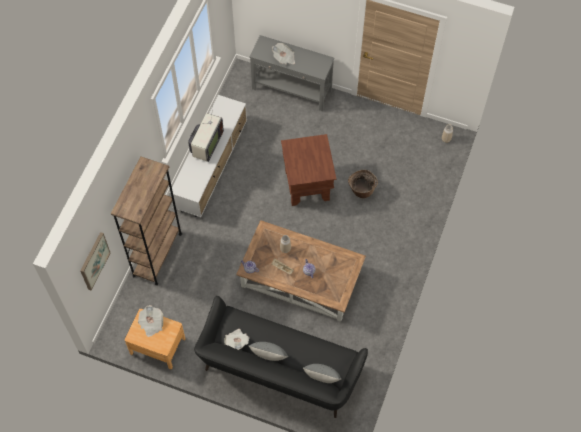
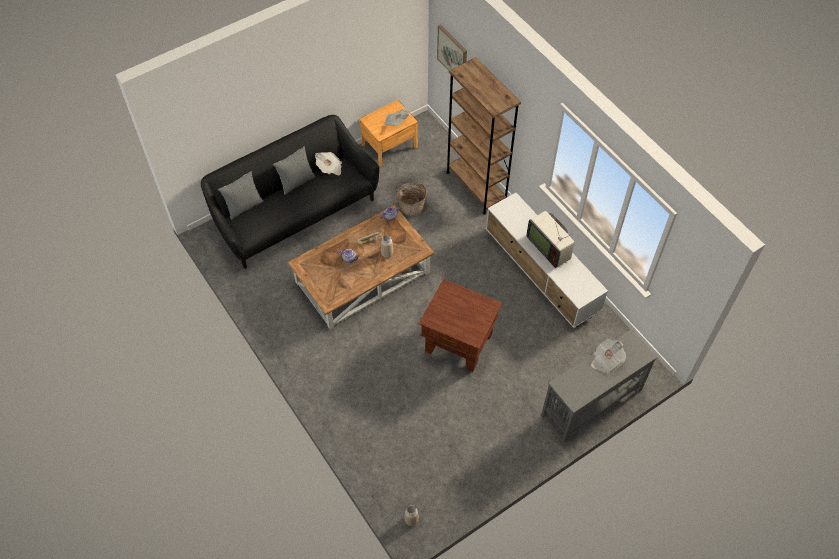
camera: 125 degrees right, 5 degrees down
(361, 191) = (413, 388): basket -> basket (411, 206)

